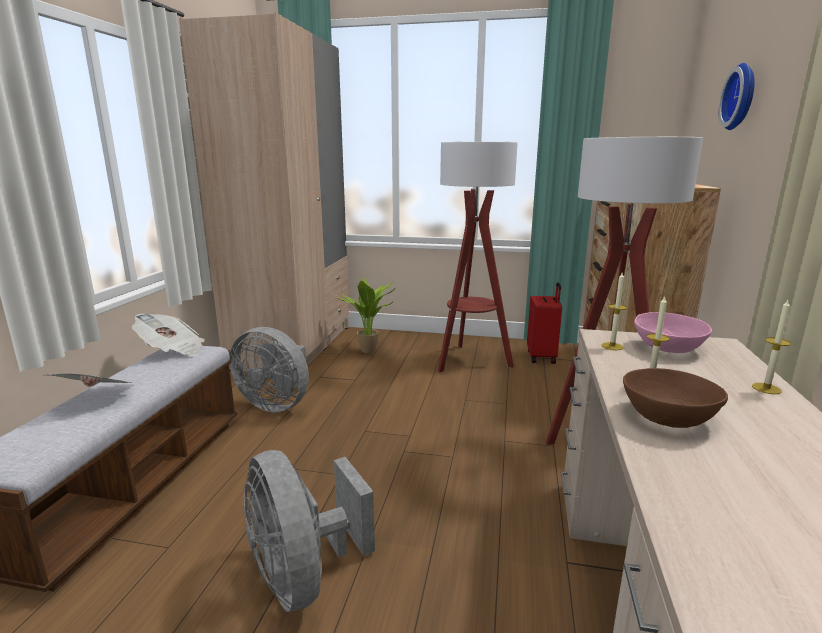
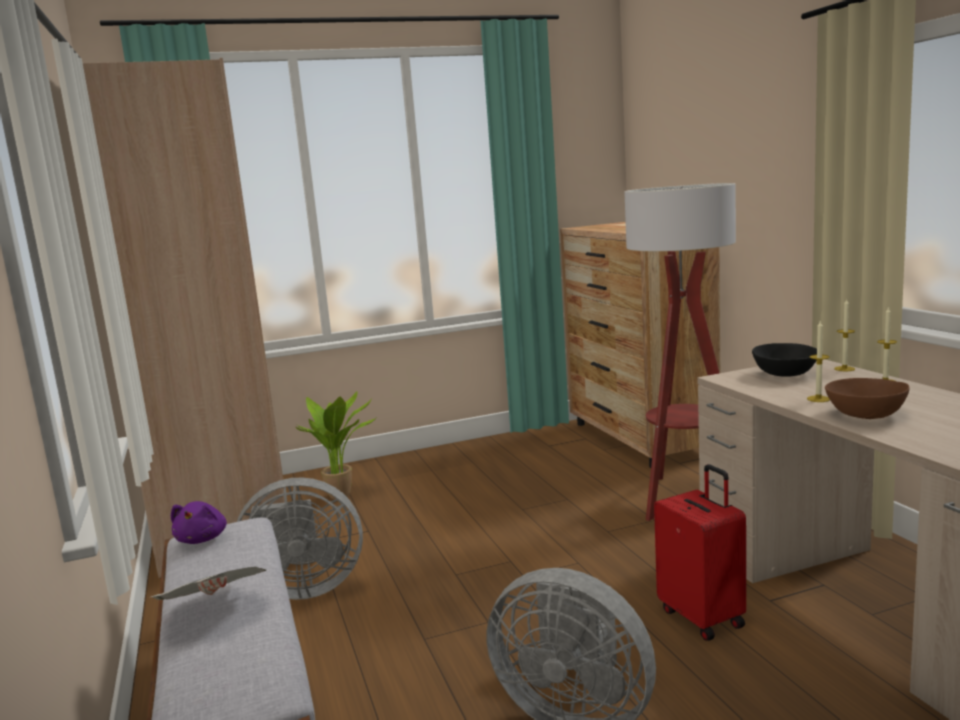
camera: 30 degrees left, 5 degrees down
(172, 350) = (202, 539): newspaper -> purple plush toy
(470, 360) = (476, 470): floor lamp -> none
(542, 357) = (546, 445): red suitcase -> red suitcase (703, 617)
(612, 346) = (747, 383): candle -> candle (844, 369)
(668, 348) = (785, 374): pink bowl -> black bowl
(742, 97) = (716, 141): wall clock -> none

